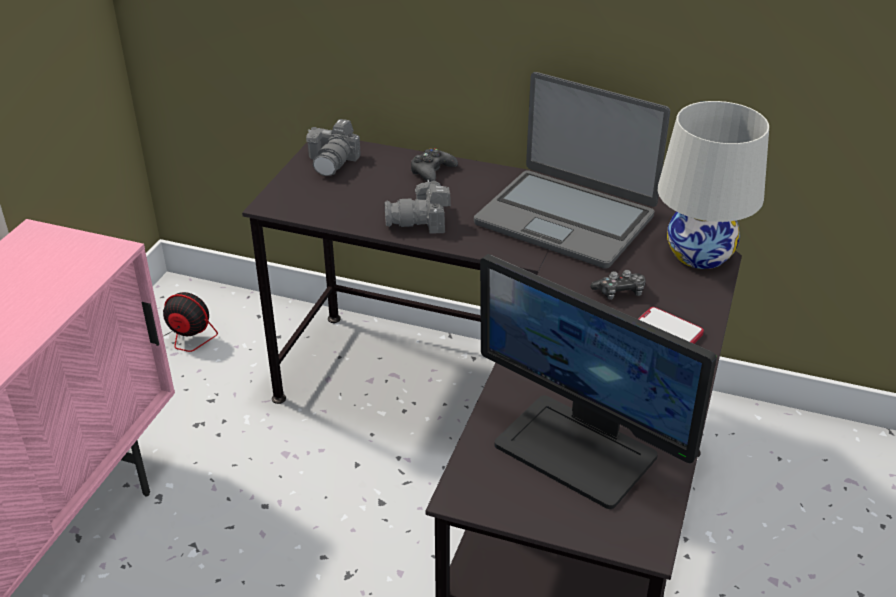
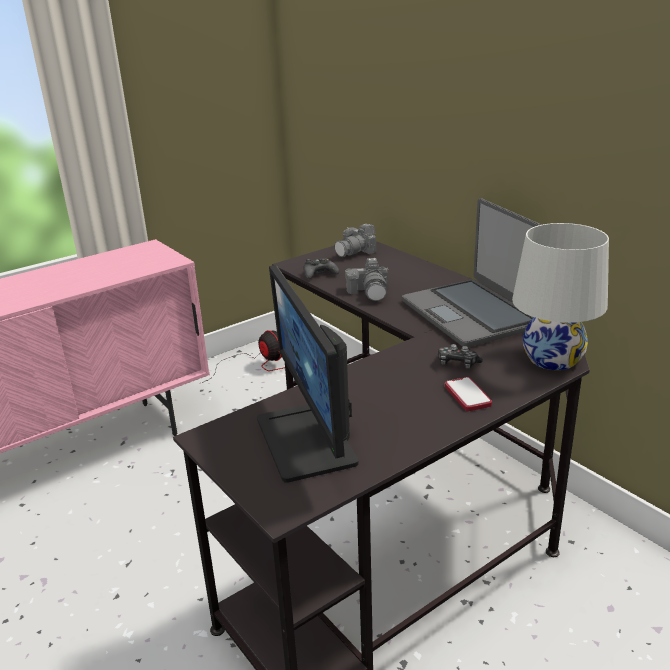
camera: 35 degrees right, 10 degrees down
(421, 221) = (370, 292): camera -> camera turned 120 degrees counterclockwise
(432, 171) = (412, 269): black game controller -> black game controller (319, 274)

